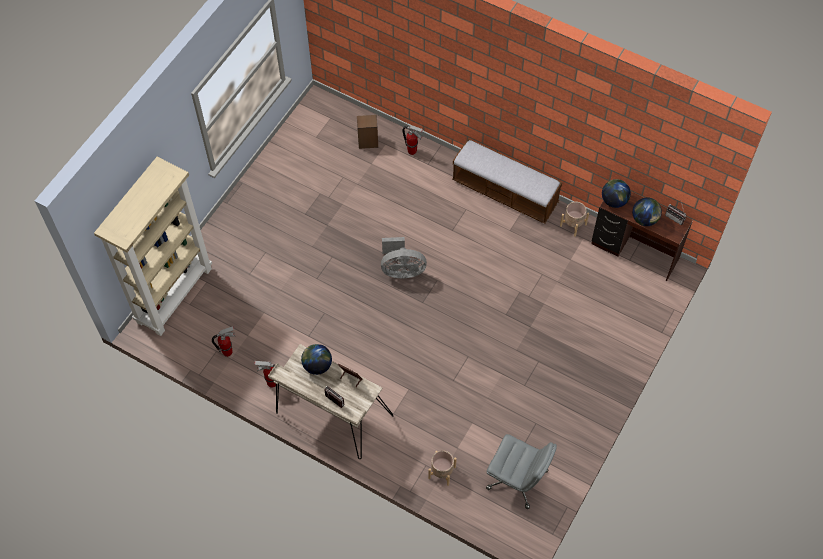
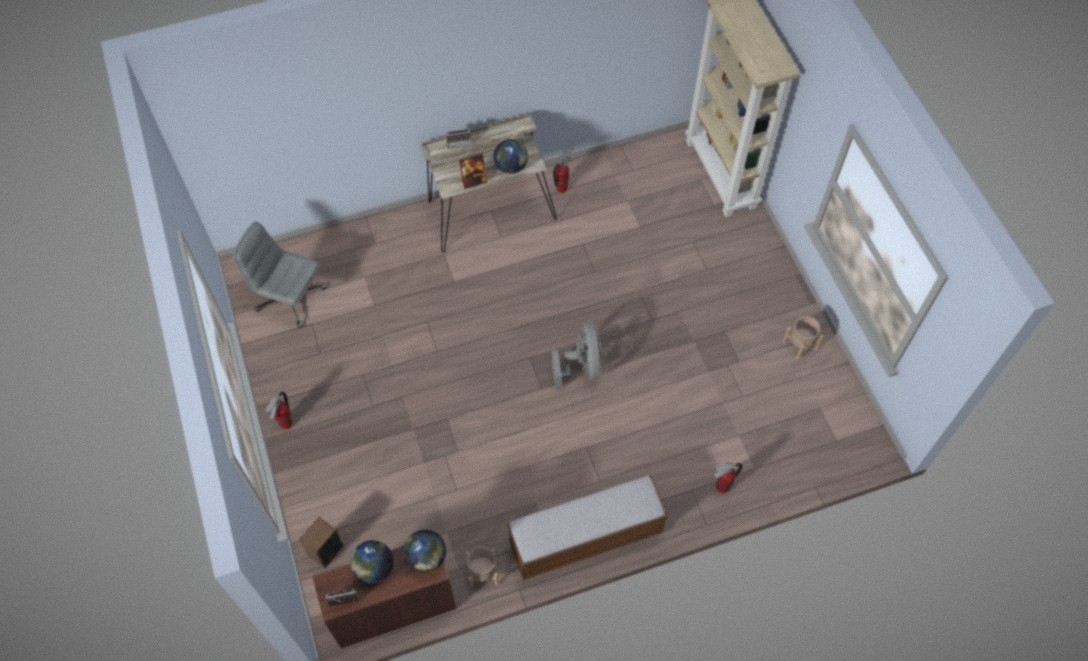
camera: 130 degrees right, 0 degrees up
(228, 352) = (623, 177): fire extinguisher -> fire extinguisher (286, 424)
(368, 142) = (771, 453): speaker -> speaker (326, 551)
(401, 270) = (581, 366): grey fan -> grey fan turned 135 degrees clockwise
(442, 472) = (356, 250): beige planter -> beige planter (800, 345)
(518, 479) = (290, 299): grey office chair -> grey office chair turned 45 degrees clockwise

